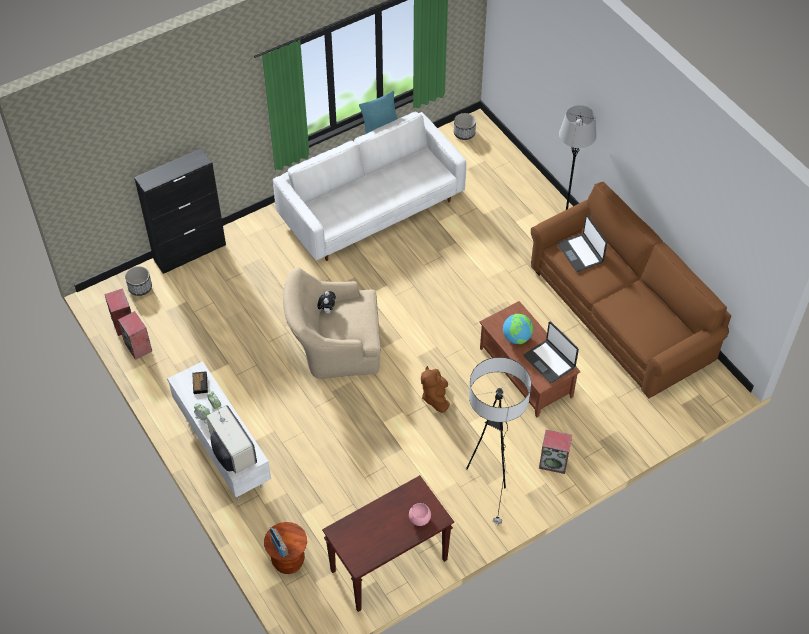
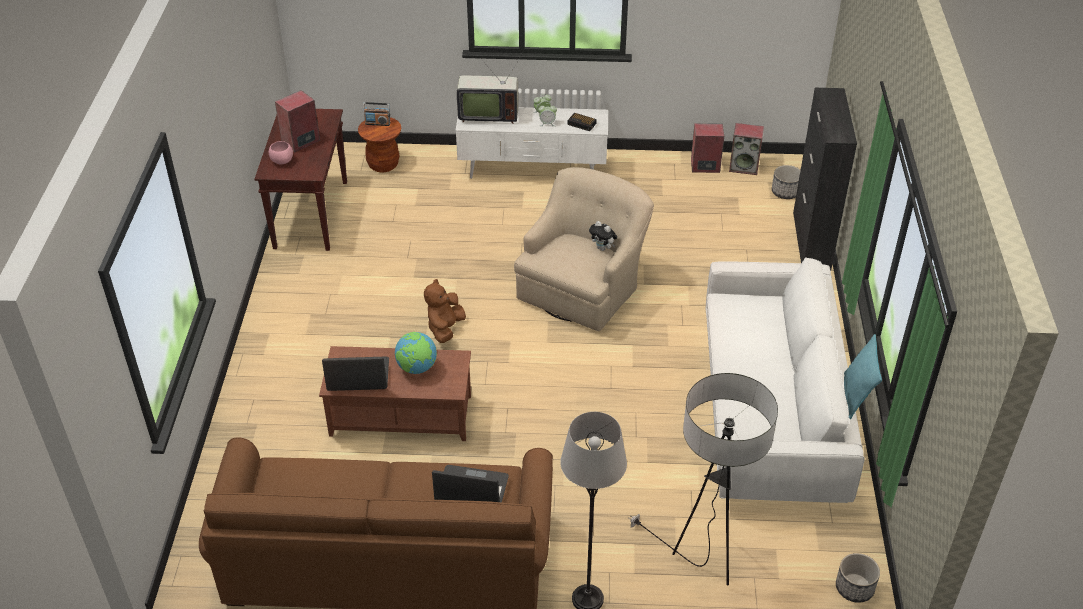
camera: 125 degrees right, 10 degrees down
(435, 397) = (445, 328): brown plush toy -> brown plush toy turned 105 degrees counterclockwise
(491, 473) = (318, 322): floor lamp -> floor lamp (704, 558)
(554, 462) = (276, 374): speaker -> speaker (300, 141)

